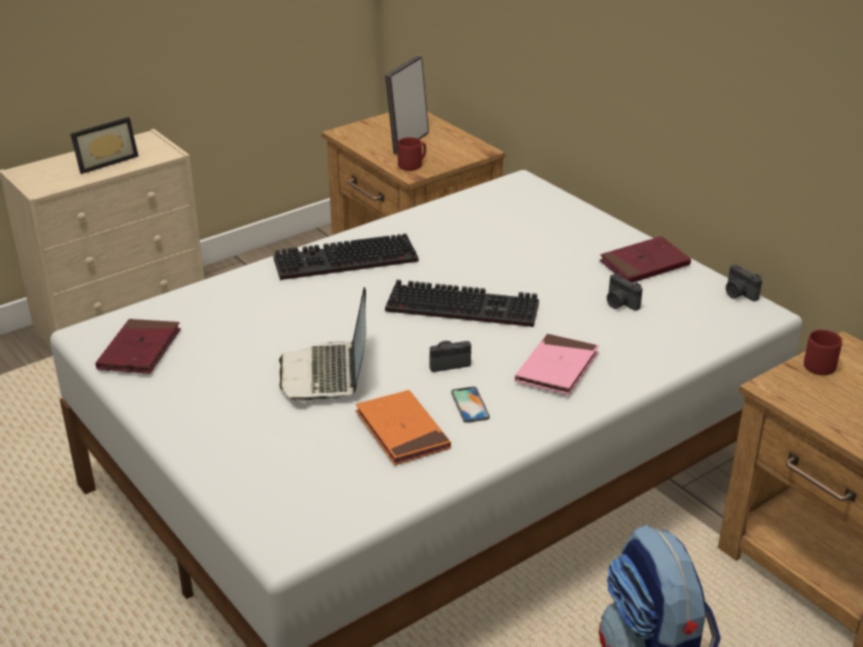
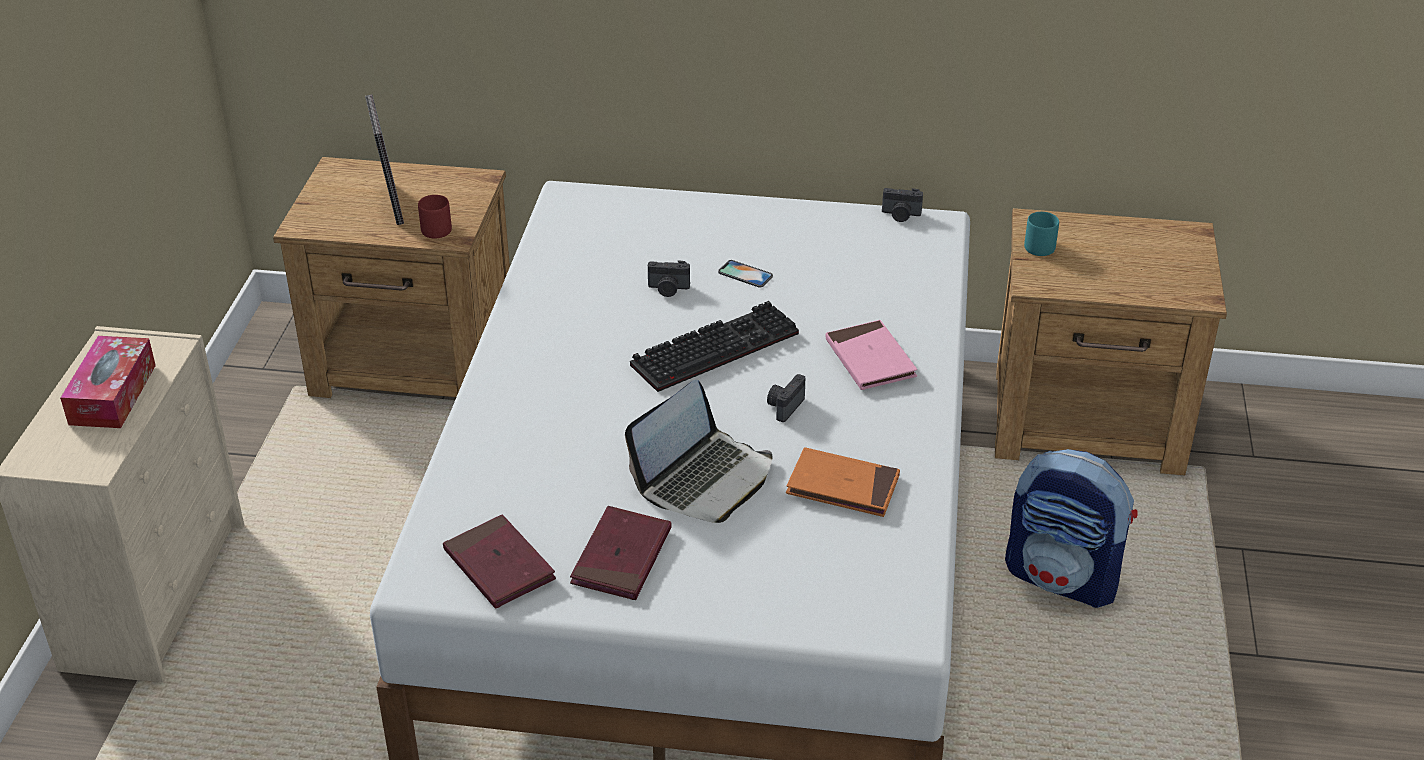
camera: 45 degrees left, 5 degrees up
(105, 161) = (113, 394): picture frame -> tissue box
(327, 374) = (704, 478): laptop -> laptop turned 90 degrees counterclockwise
(344, 262) = (540, 366): keyboard -> none
(470, 405) = (856, 431): phone -> phone (745, 274)
(620, 304) = (830, 274): camera -> camera (668, 289)
(644, 264) = (795, 226): red book -> red book (621, 557)
(821, 365) = (1039, 245): red mug -> turquoise mug

